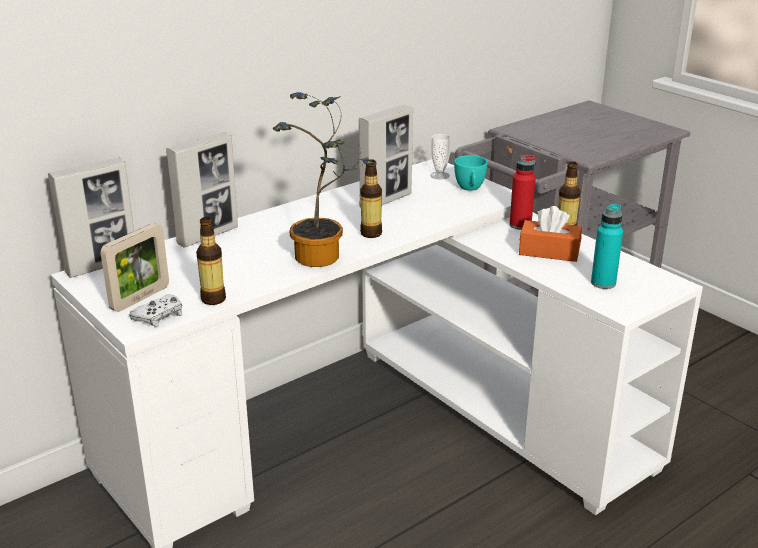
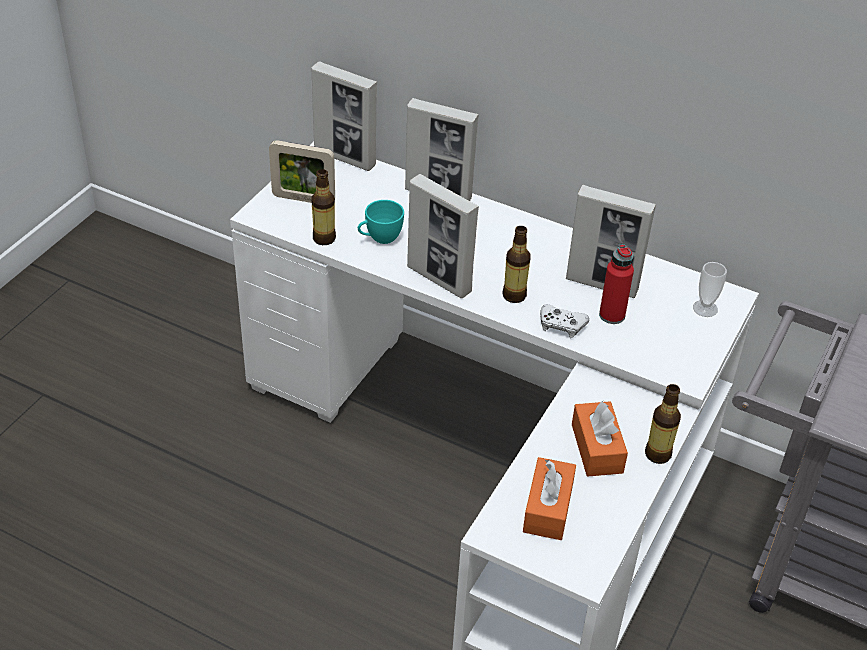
camera: 65 degrees right, 15 degrees up
(159, 316) = (281, 220): white game controller -> white game controller (561, 325)
(323, 258) = (439, 279): potted plant -> picture frame
(470, 188) = (687, 342): turquoise cup -> turquoise cup (379, 238)
(520, 225) = (650, 411): red bottle -> red bottle (612, 315)
(603, 283) = (548, 508): turquoise bottle -> orange tissue box

